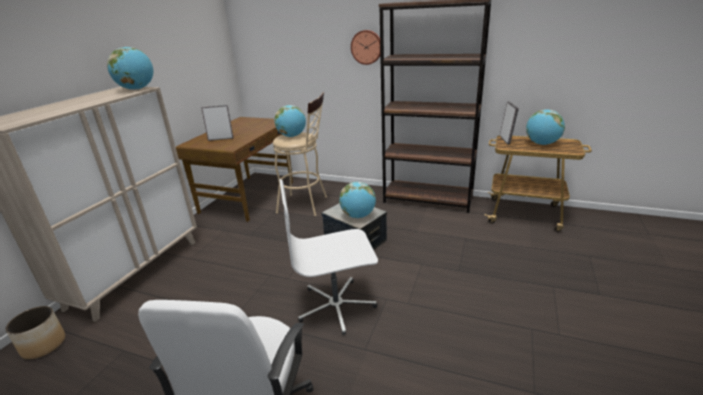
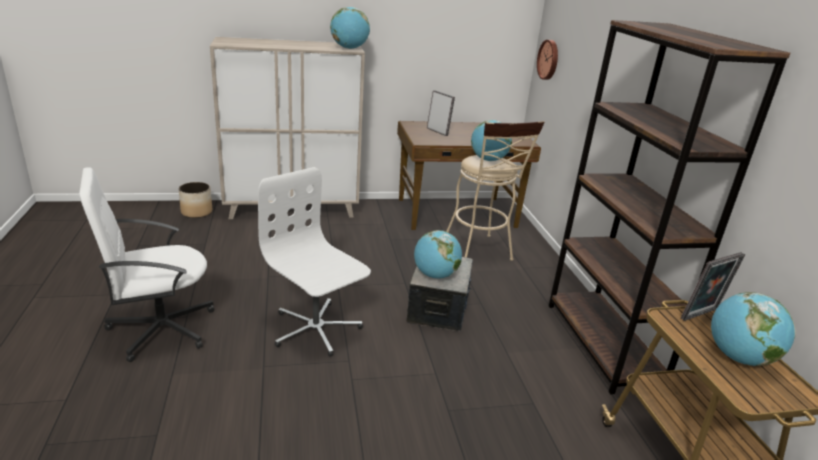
camera: 55 degrees right, 0 degrees up
(367, 47) = (632, 82): wall clock -> wall clock (549, 59)

